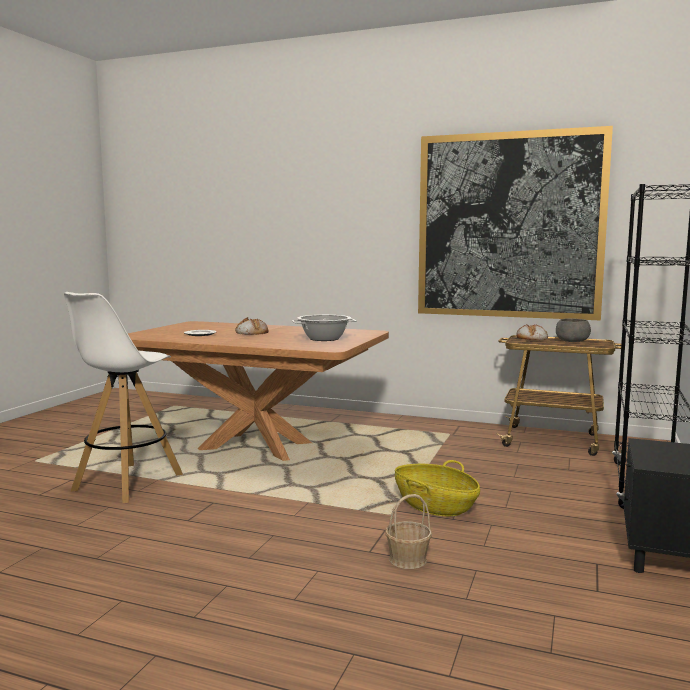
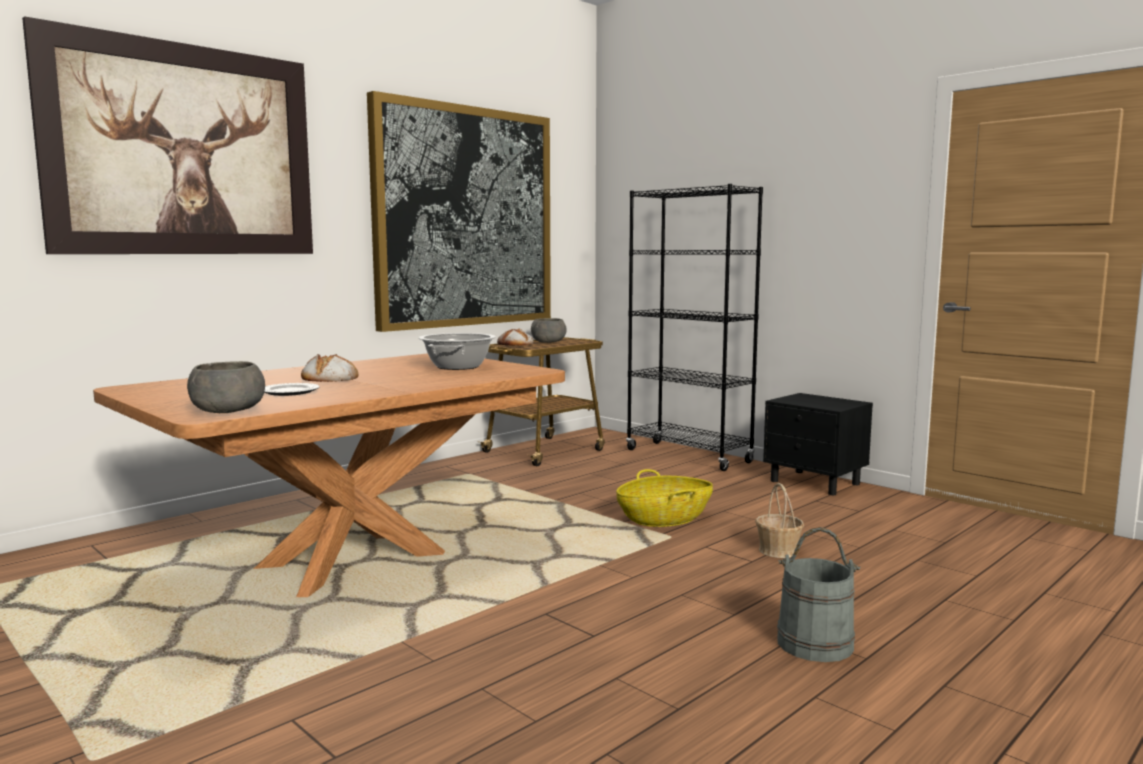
camera: 65 degrees left, 0 degrees up
(127, 483) = (385, 666): white stool -> none
(142, 336) = (227, 411): none -> grey bowl
(211, 593) = (815, 643): none -> grey bucket
(302, 194) = (184, 150): none -> picture

